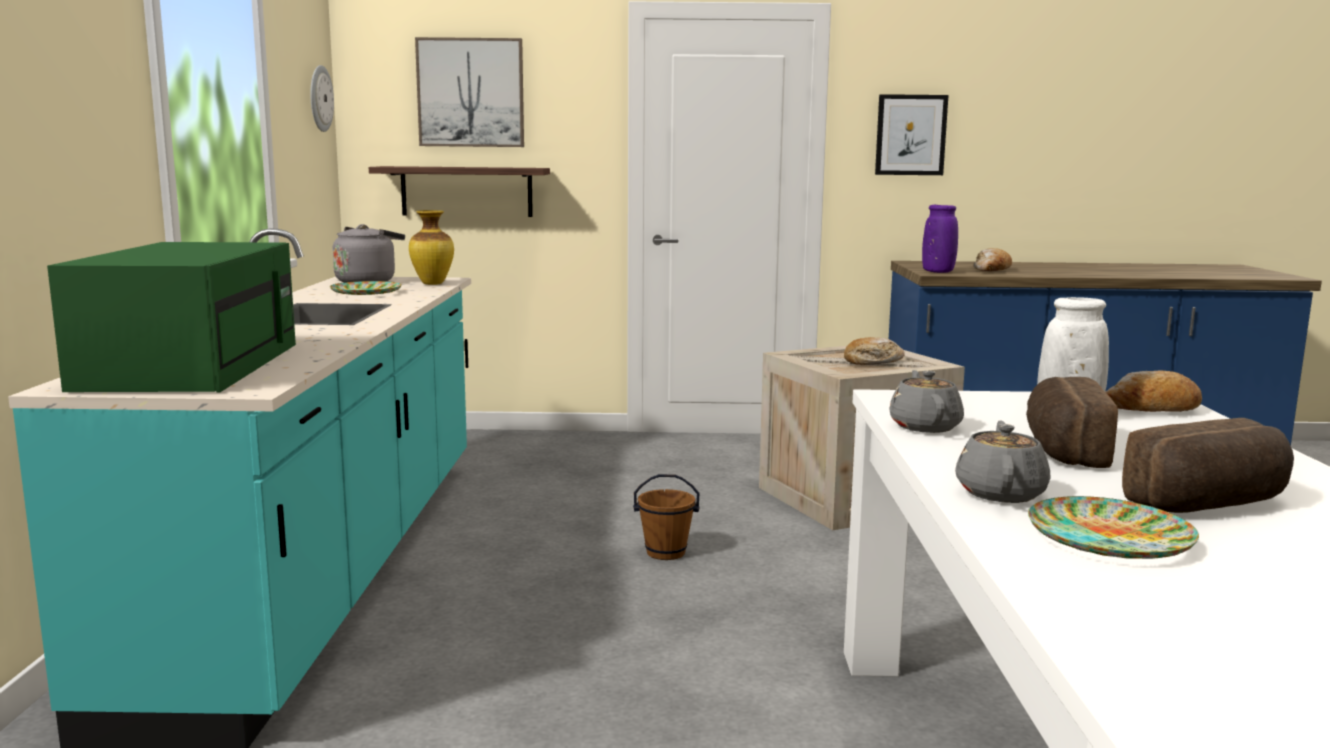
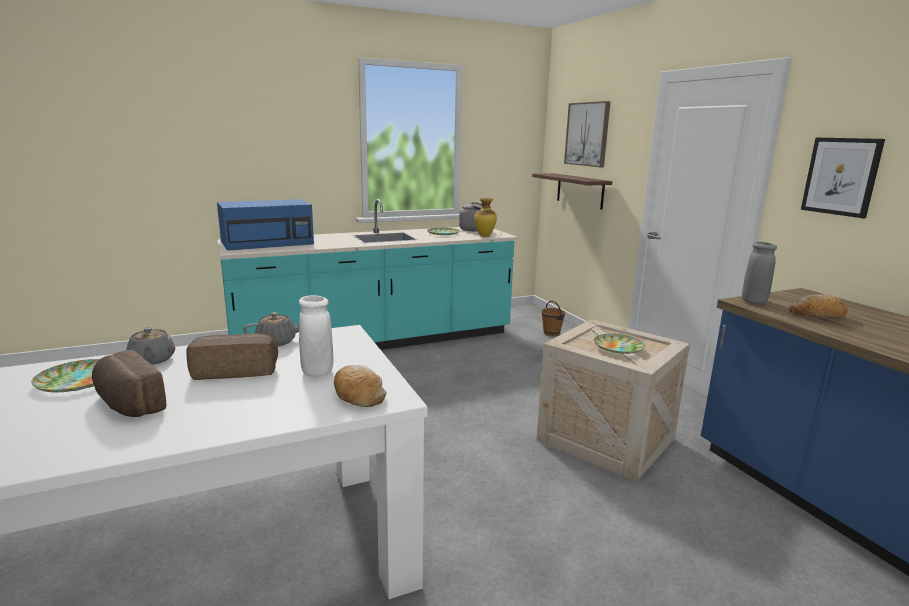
camera: 65 degrees right, 5 degrees up
(193, 365) = (268, 242): green microwave -> blue microwave
(319, 98) = (522, 137): wall clock -> none
(665, 553) = (451, 399): brown bucket -> brown bucket (551, 333)
(872, 361) = (619, 347): bread -> plate
(938, 272) = (754, 301): purple vase -> grey vase
(1000, 492) = (152, 360): grey teapot -> grey teapot turned 75 degrees clockwise

